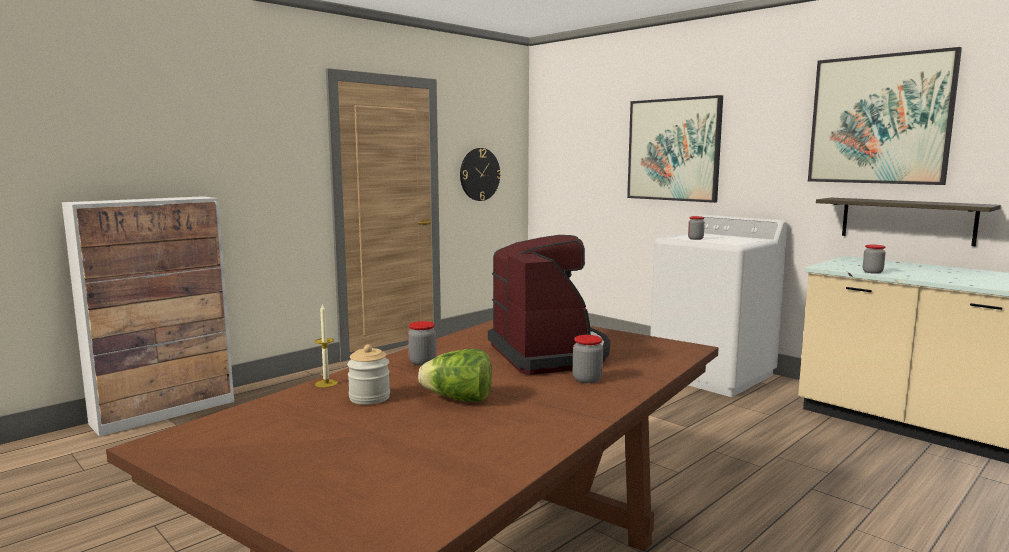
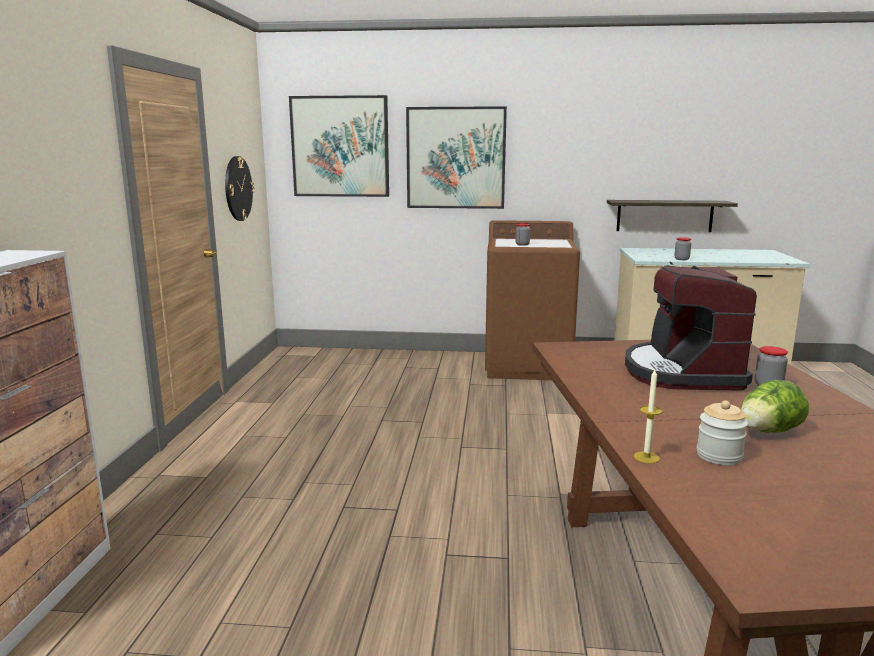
camera: 40 degrees left, 5 degrees up
(422, 362) = (636, 409): jar -> none
(549, 354) = (682, 372): coffee machine -> coffee machine turned 120 degrees counterclockwise
(712, 375) = (527, 366): white washing machine -> brown washing machine
(879, 120) = (644, 135): picture -> picture (340, 147)

